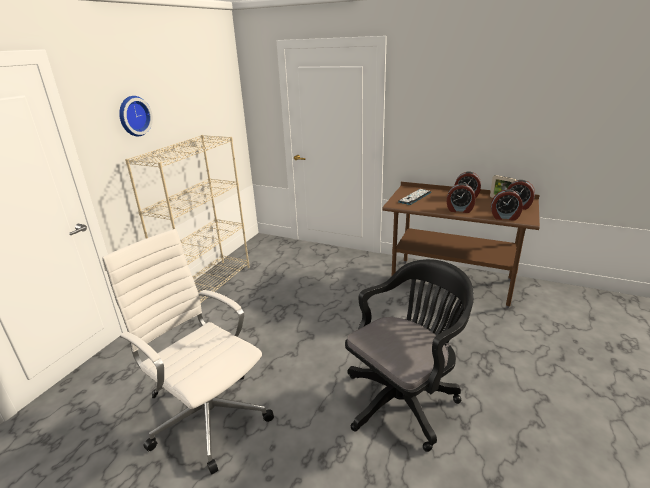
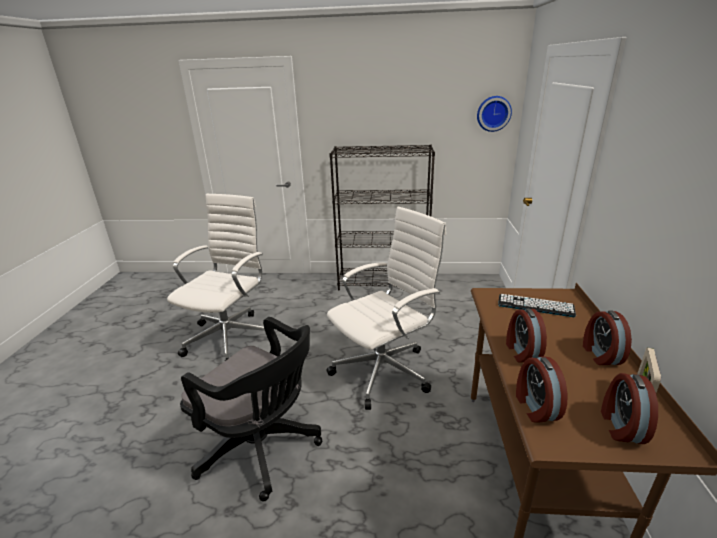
camera: 70 degrees right, 0 degrees up
(133, 116) = (355, 113): wall clock -> wall clock (493, 113)
(209, 285) = (383, 282): beige bookcase -> black bookcase
(341, 313) = (384, 370): none -> white office chair

